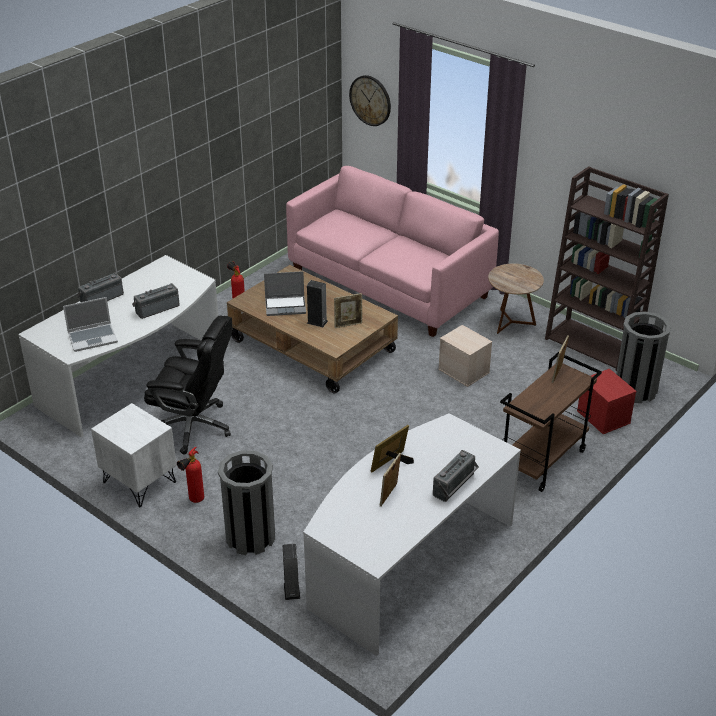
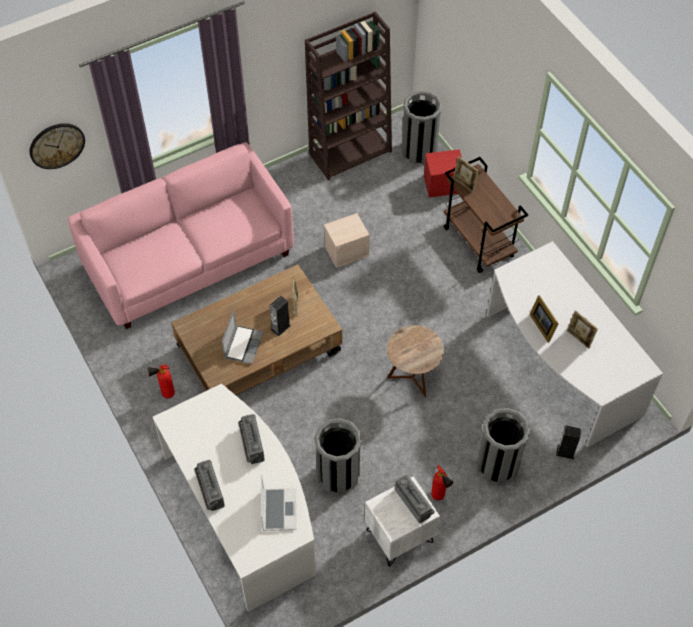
camera: 70 degrees left, 20 degrees up
(194, 426) = (338, 475): black office chair -> grey trash can
(455, 486) = (581, 294): radio -> radio (414, 502)
(511, 323) = (294, 193): brown side table -> brown side table (412, 377)

